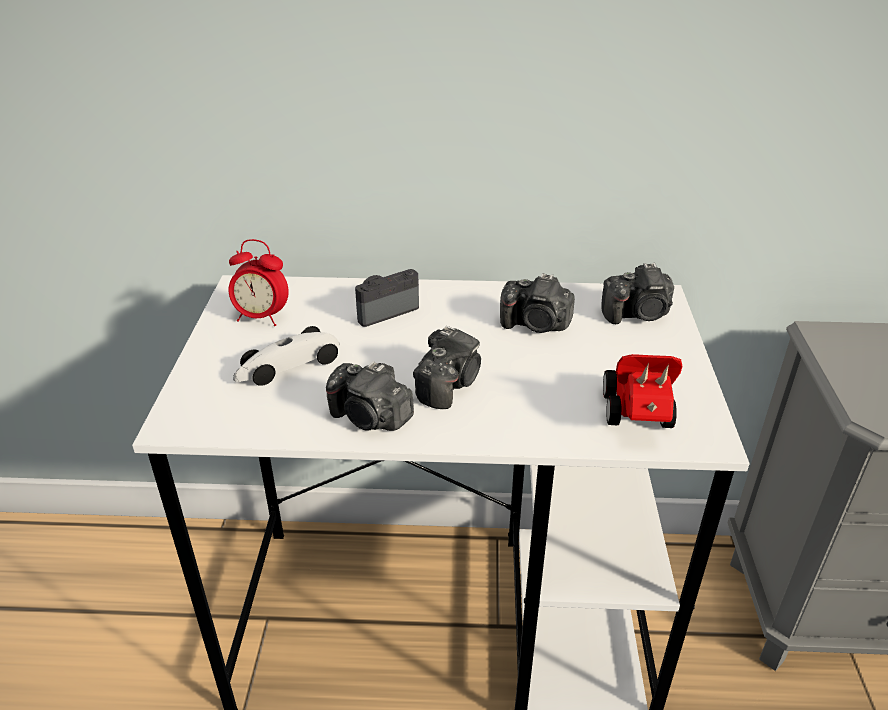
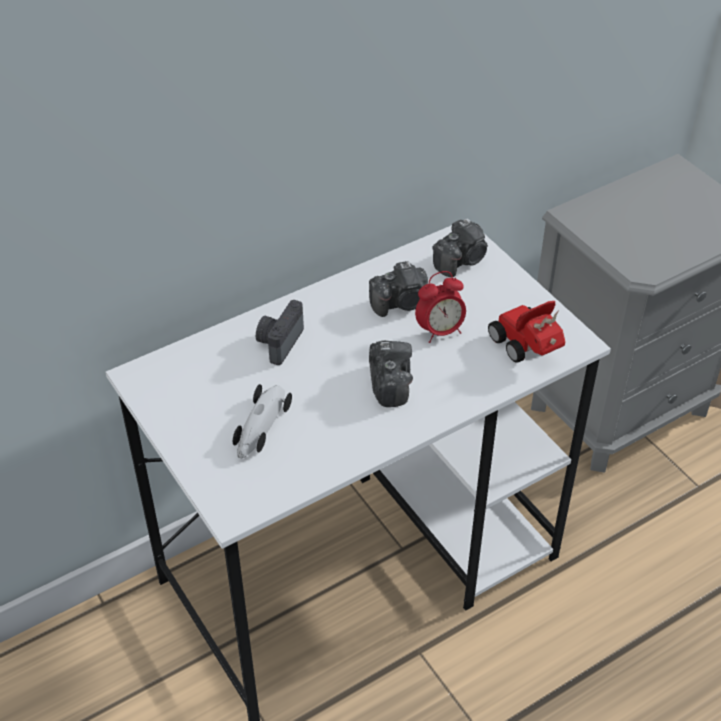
camera: 35 degrees left, 10 degrees up
(261, 317) = (190, 395): alarm clock -> alarm clock (440, 331)
(370, 418) = (363, 435): camera -> none

